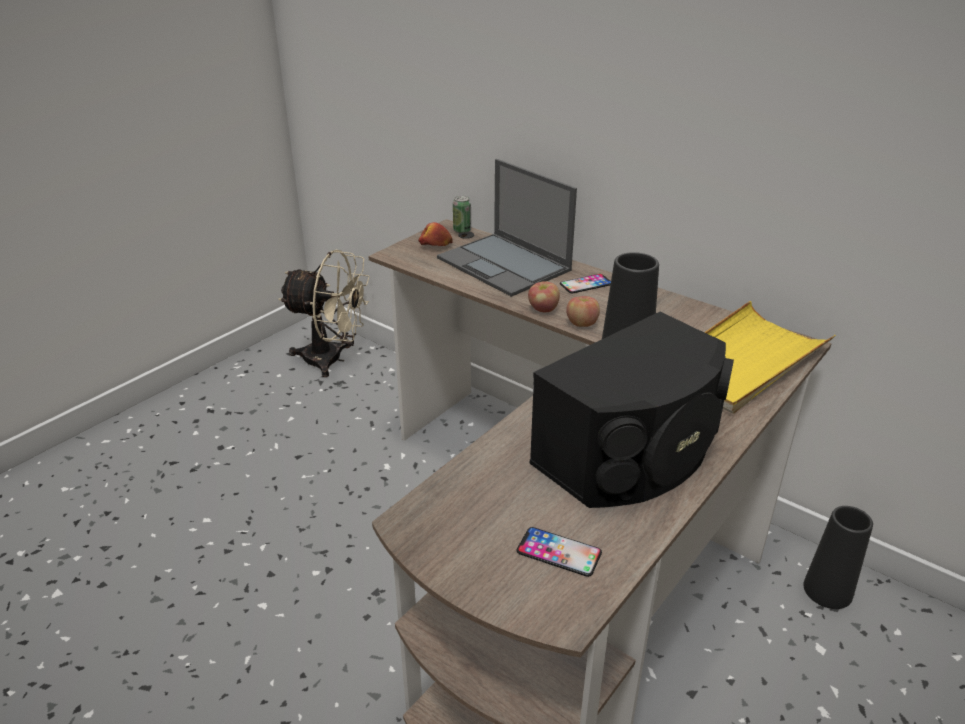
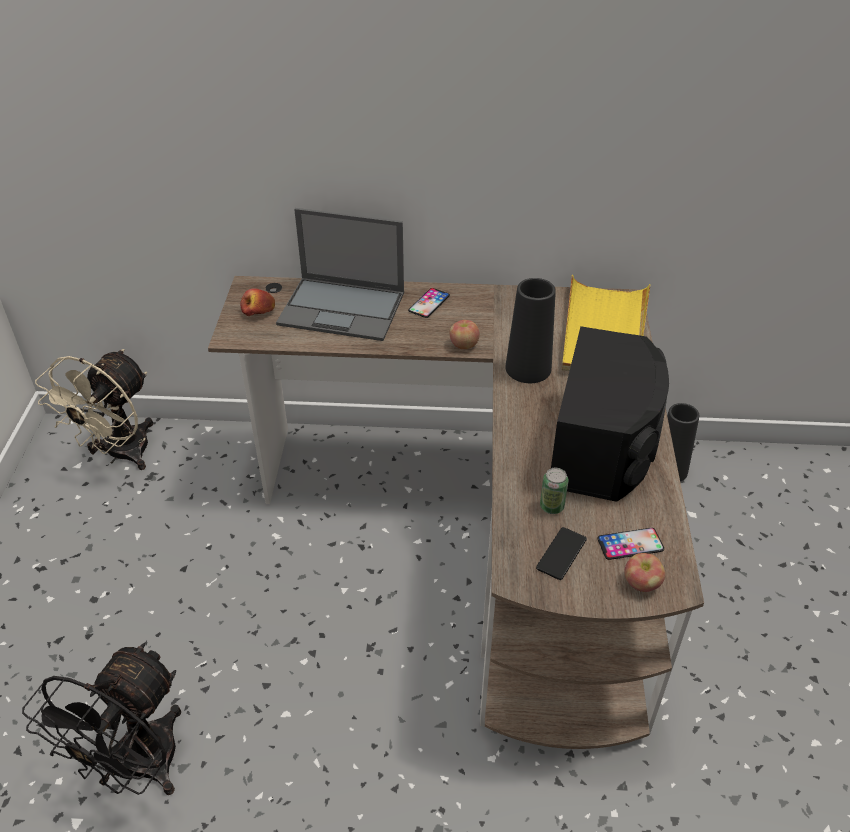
camera: 35 degrees left, 10 degrees up
(129, 581) = (138, 768): none -> black fan
(332, 360) = (120, 455): beige fan -> beige fan turned 135 degrees clockwise
(462, 230) = (266, 284): can -> can (551, 506)
(475, 524) = (561, 554): none -> phone
(543, 309) = (421, 343): apple -> apple (641, 584)

